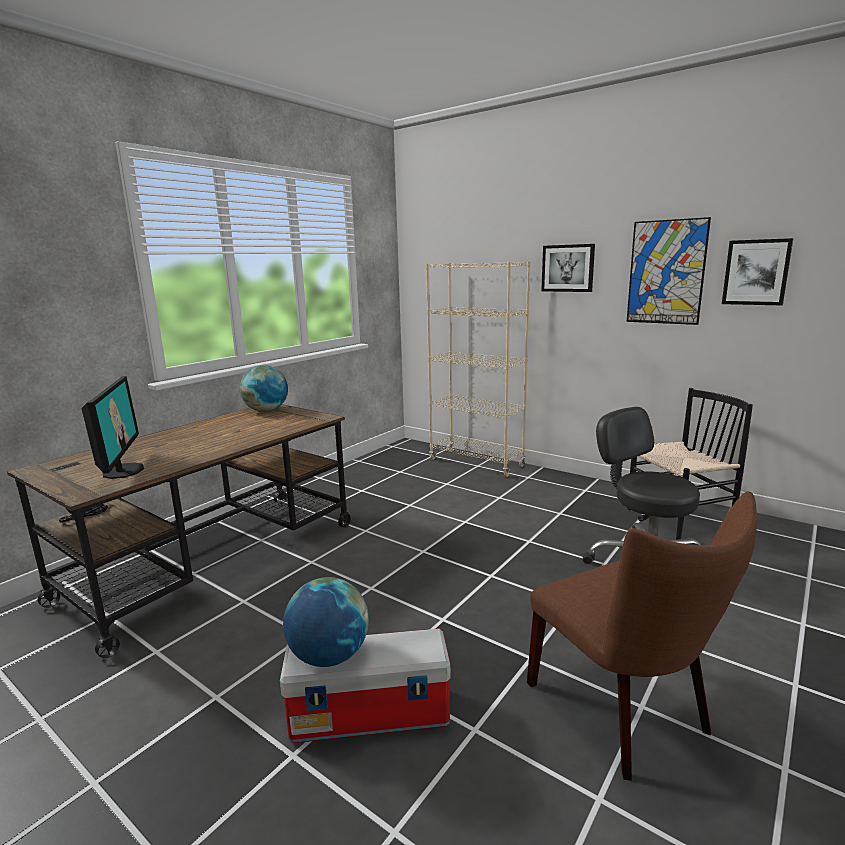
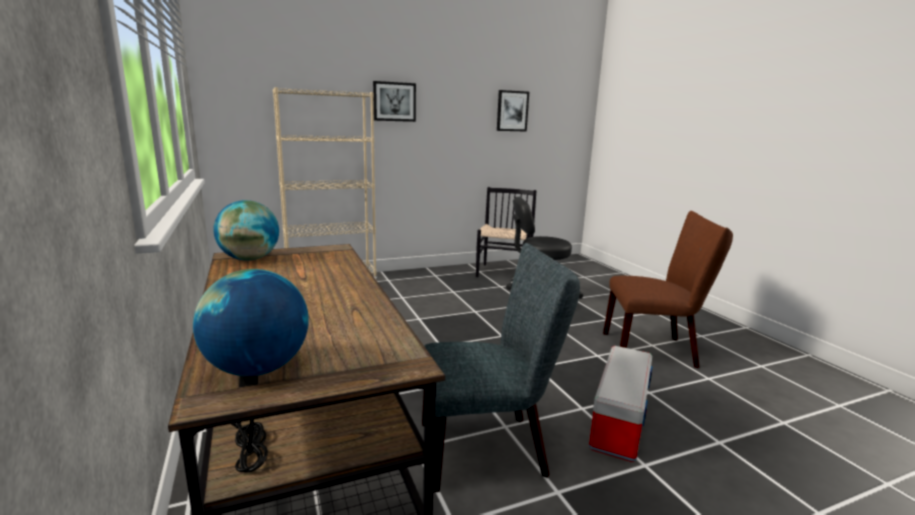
camera: 60 degrees left, 0 degrees up
(122, 471) = (348, 340): monitor -> none
(263, 638) = (490, 448): none -> grey chair
(329, 656) = (625, 385): globe -> globe (257, 369)
(666, 272) = (464, 108): picture -> none

